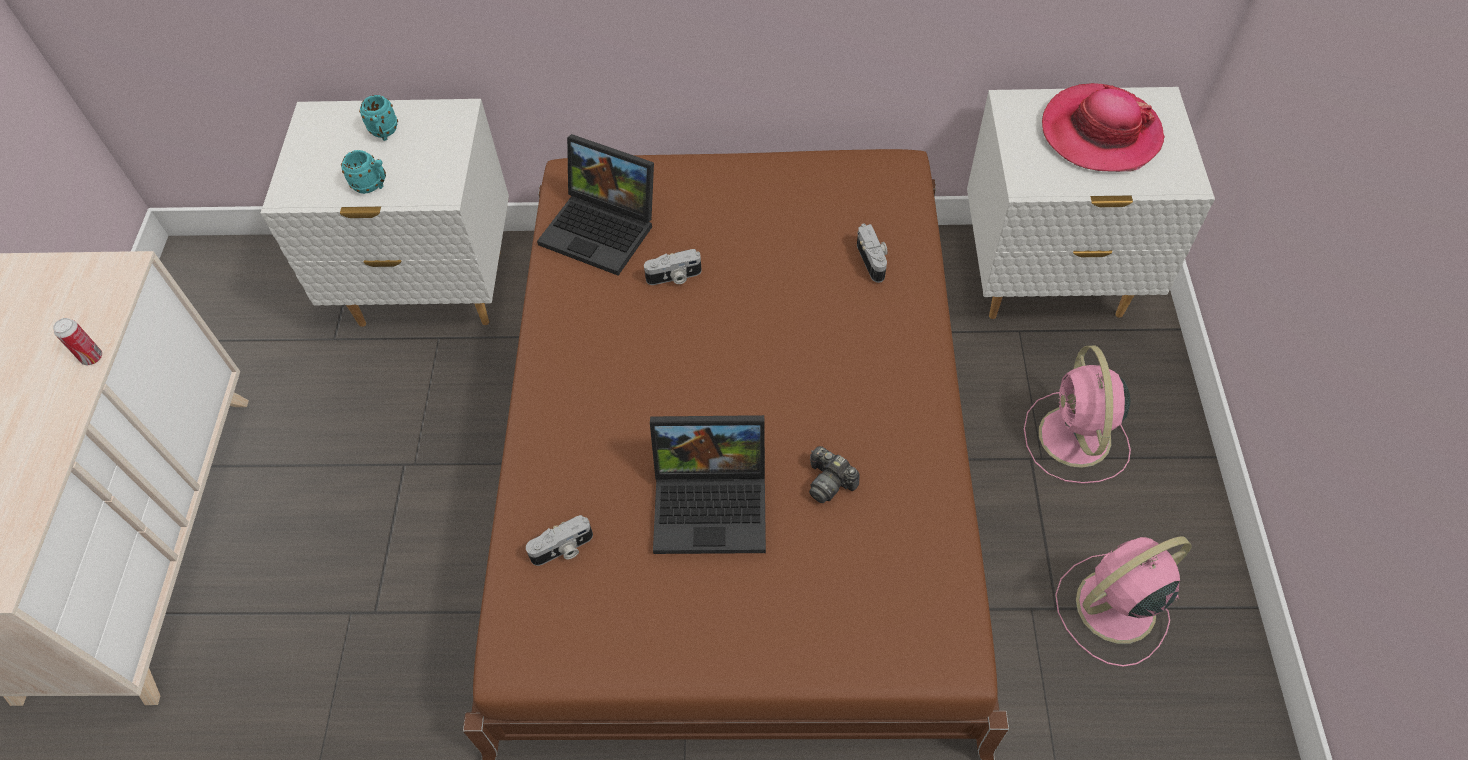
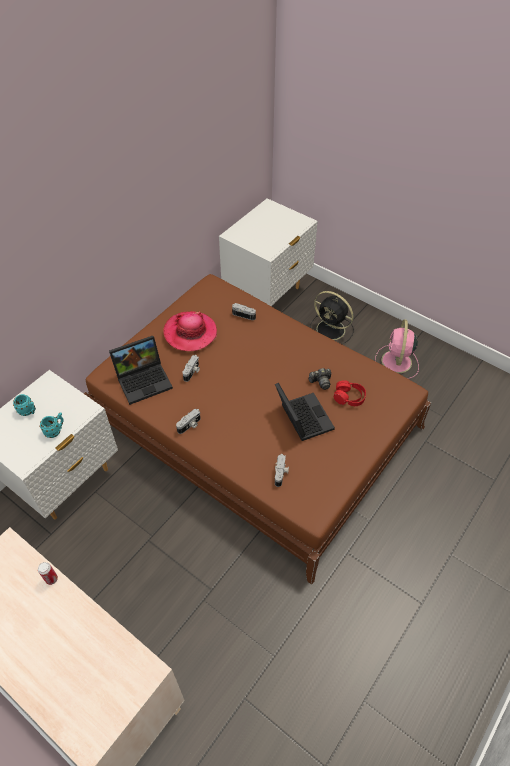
camera: 55 degrees left, 5 degrees down
(560, 349) = (190, 425): none -> camera
(713, 503) = (301, 417): laptop -> laptop turned 60 degrees counterclockwise
(835, 554) = (349, 397): none -> red headphones
(1075, 439) = (332, 330): pink fan -> black fan
(1100, 133) = (266, 225): hat -> hat (190, 333)

